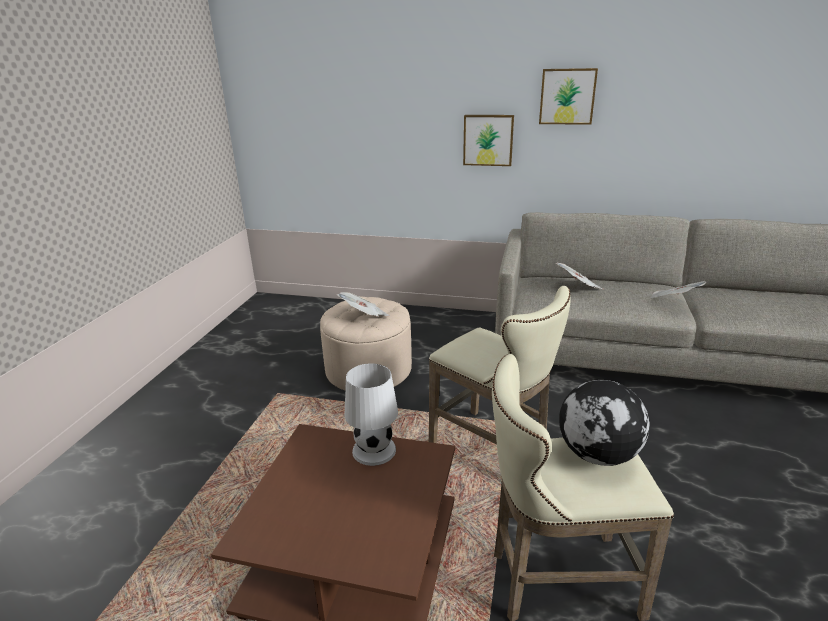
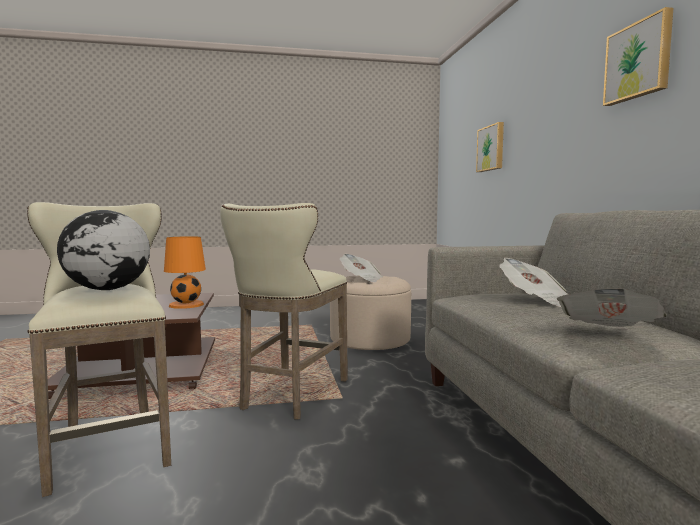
camera: 65 degrees right, 20 degrees down
(374, 450) = (186, 305): white table lamp -> orange table lamp
(488, 140) = (565, 139): picture -> picture (491, 148)

